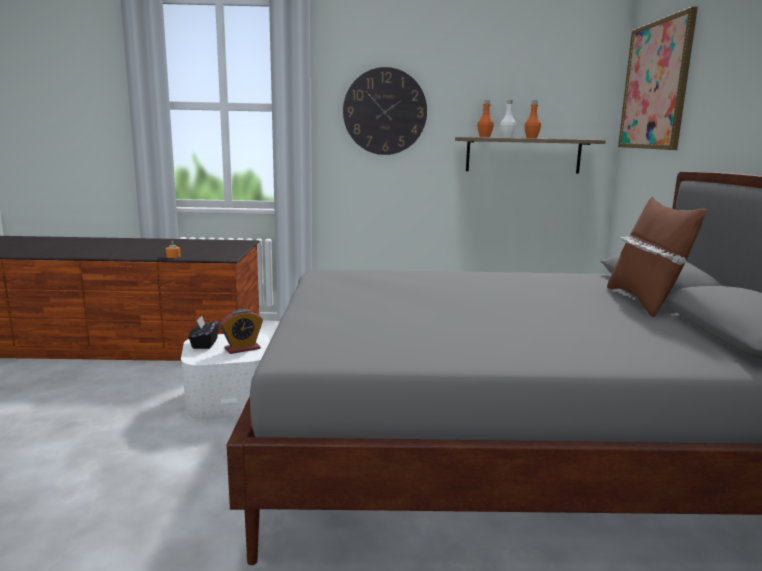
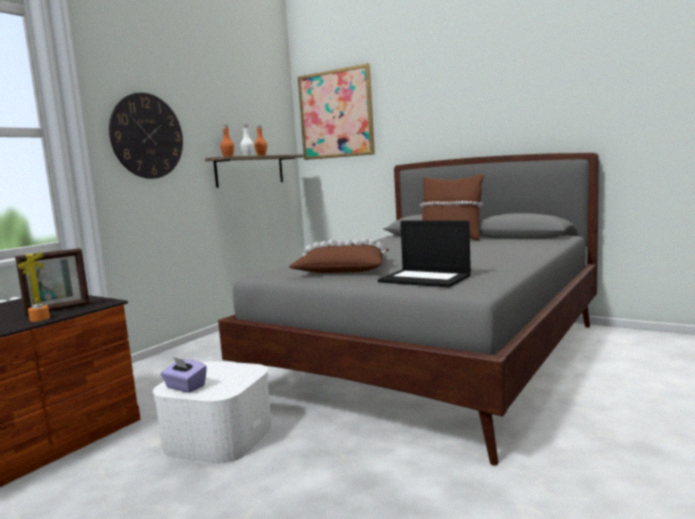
camera: 55 degrees left, 5 degrees down
(199, 254) = (58, 310): none -> picture frame
(204, 344) = (185, 387): black tissue box -> purple tissue box
(242, 349) = (229, 373): alarm clock -> none
(341, 326) = (426, 278): none -> laptop
(370, 290) = (343, 269): none -> brown pillow

